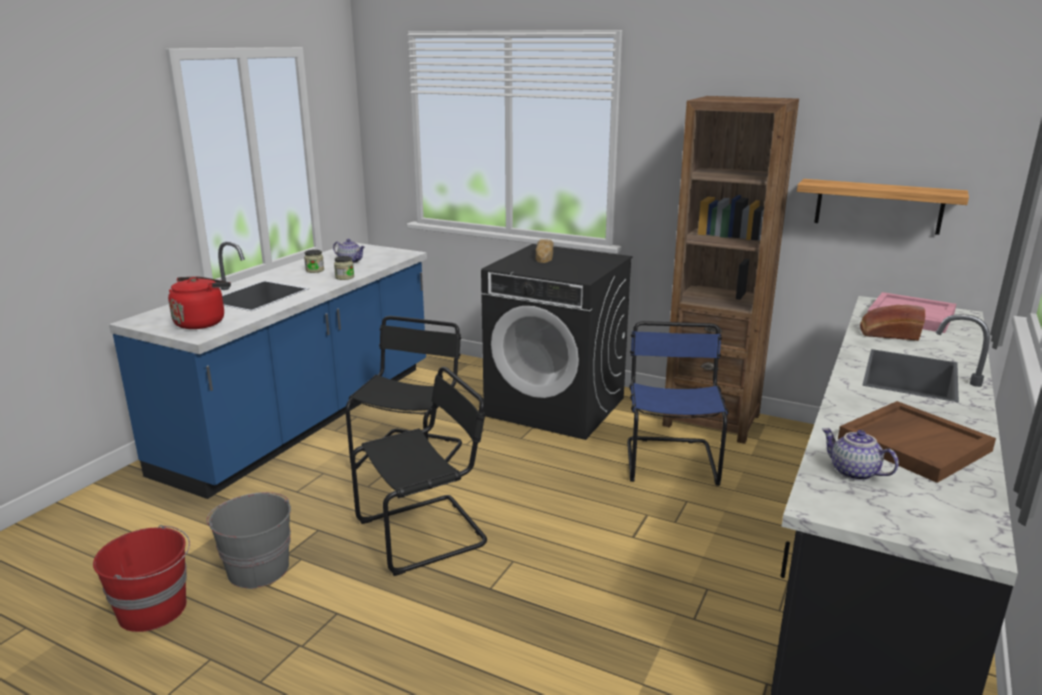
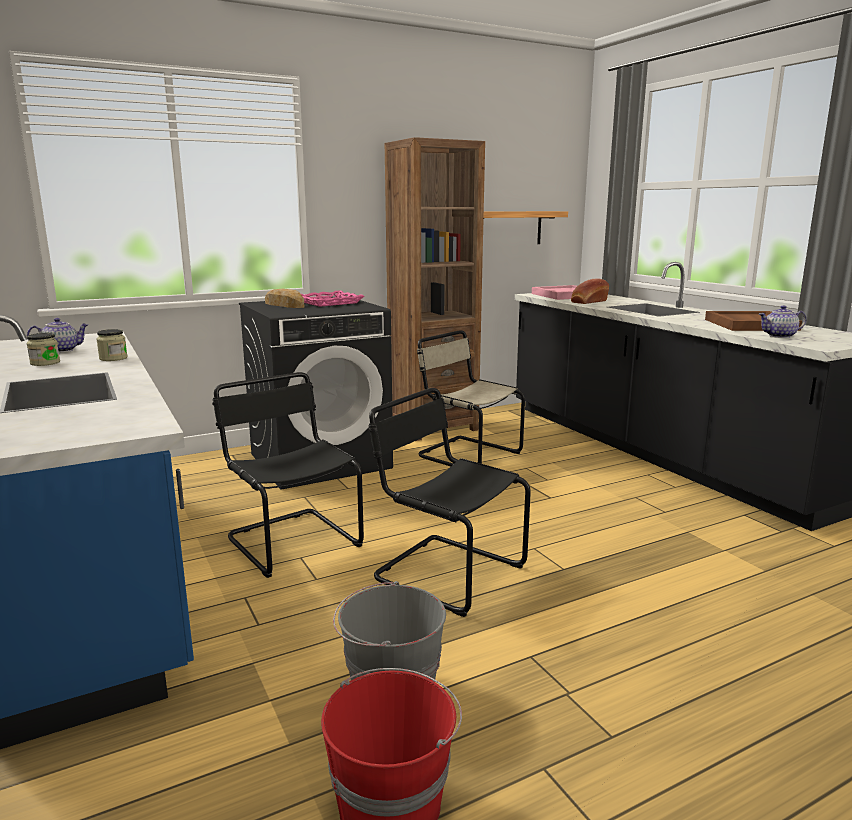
camera: 55 degrees left, 5 degrees down
(202, 322) = (94, 421): red kettle -> none
(426, 532) = (444, 572): black chair -> black chair turned 60 degrees counterclockwise
(582, 262) = (329, 302): none -> pink tray
(670, 460) = (466, 454): blue chair -> beige chair

